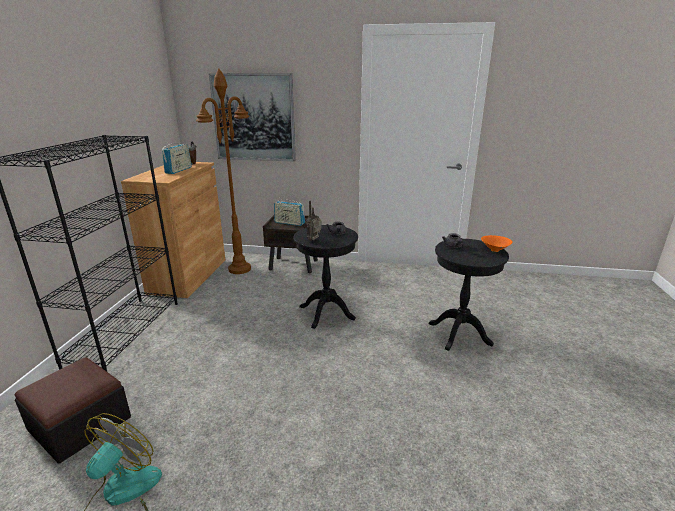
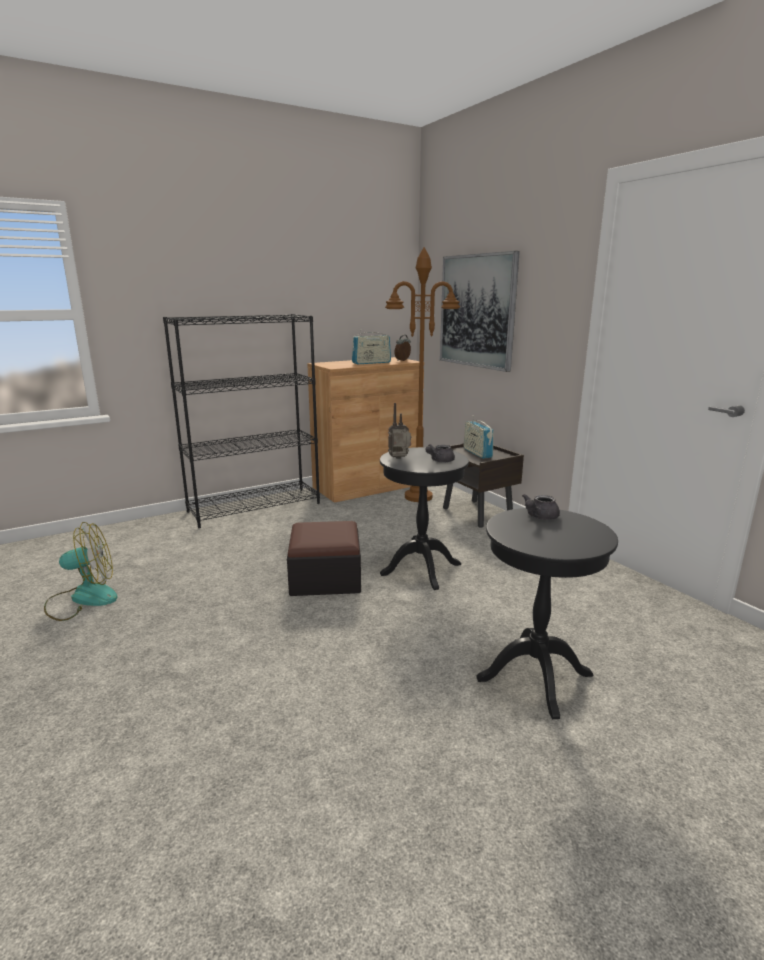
camera: 50 degrees right, 5 degrees down
(80, 423) = (139, 548): ottoman -> ottoman (325, 577)
(495, 251) = (588, 544): orange bowl -> none

